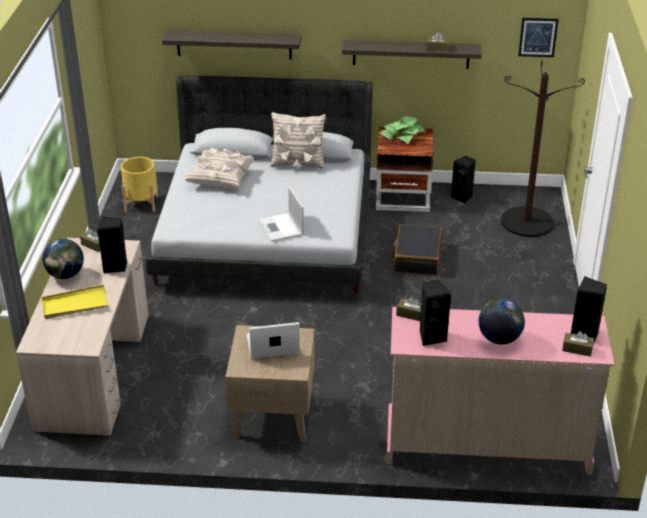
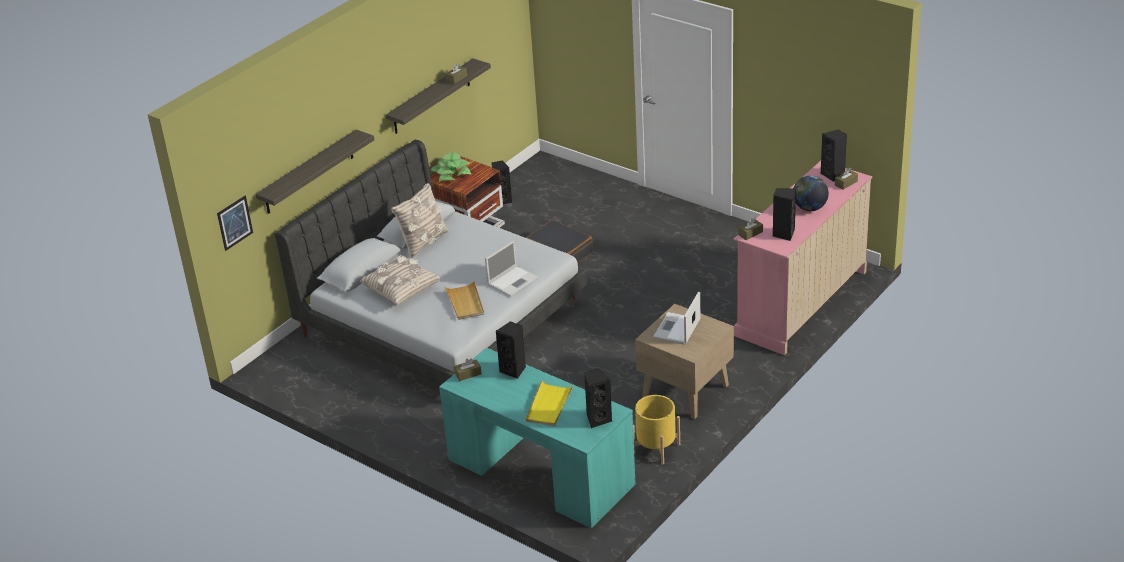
camera: 55 degrees left, 0 degrees up
(65, 275) = (499, 401): globe -> none
(71, 340) = (598, 419): none -> black speaker
(94, 369) = (540, 471): beige desk -> turquoise desk
(141, 203) = (311, 375): yellow planter -> yellow planter (656, 448)
(226, 215) = (465, 302): none -> beige tray
(281, 228) = (513, 281): laptop -> laptop turned 60 degrees counterclockwise
(527, 222) = (569, 184): black clothes rack -> none
(538, 37) = (505, 29): picture -> picture (234, 222)

